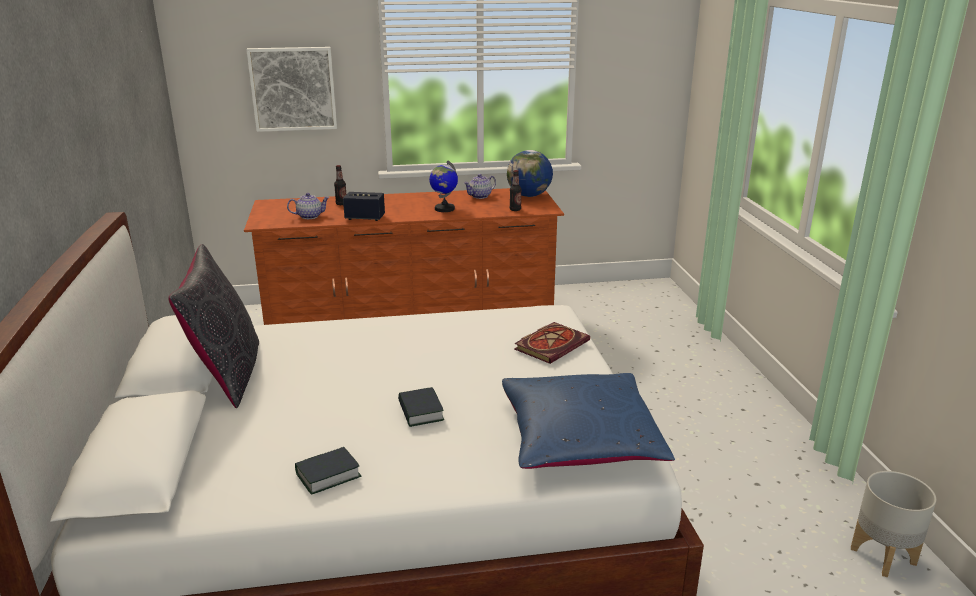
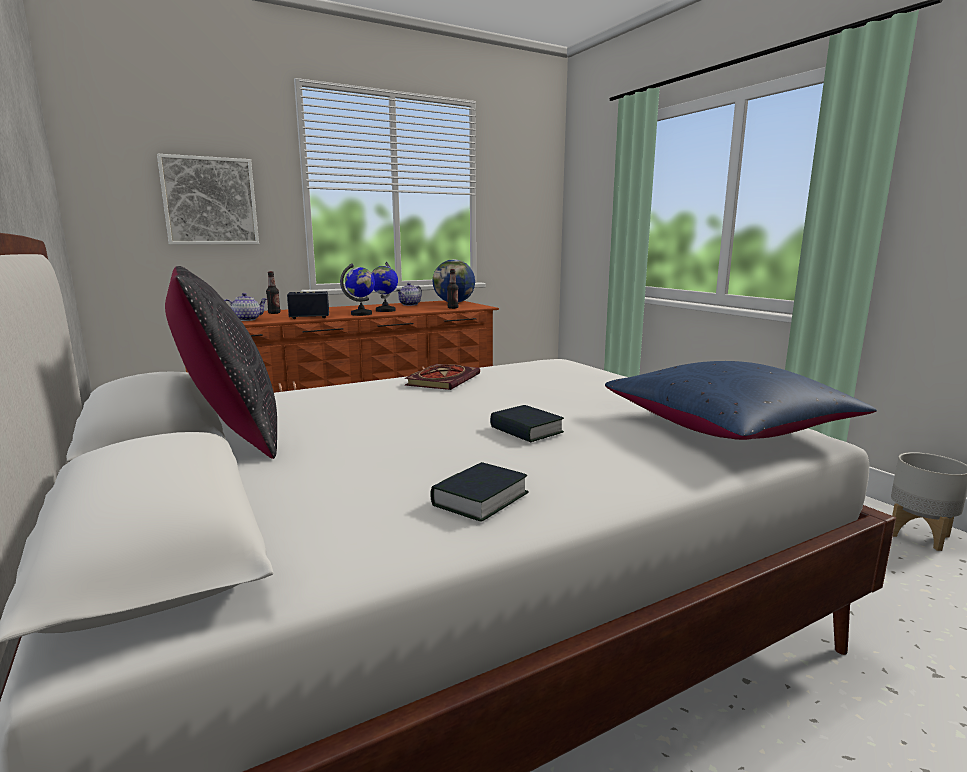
camera: 20 degrees left, 10 degrees down
(416, 215) = (361, 314): none -> globe
(552, 344) = (590, 376): book -> book (442, 379)

